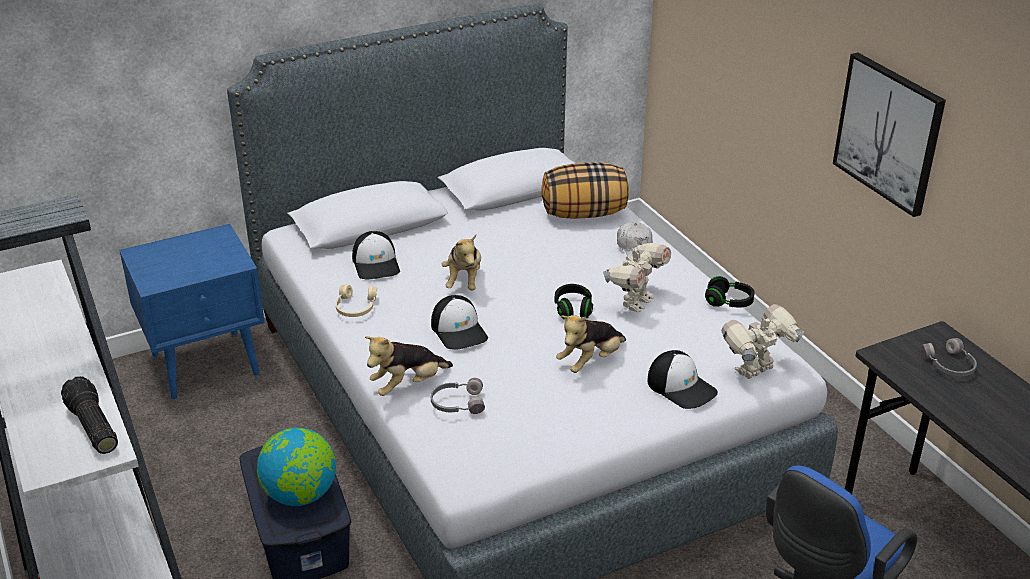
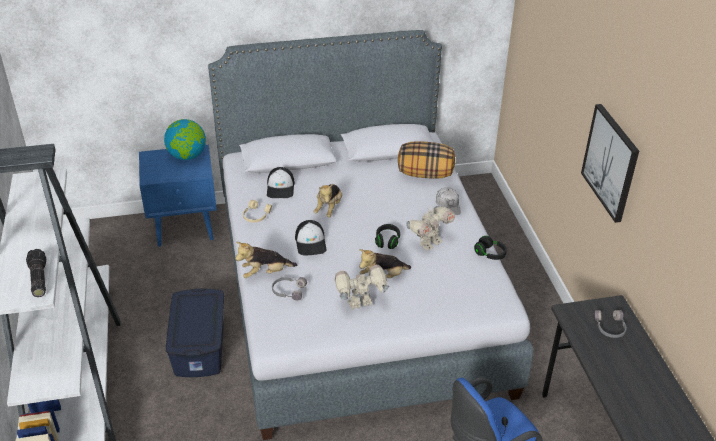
camera: 15 degrees right, 5 degrees up
(300, 495) = (197, 325): globe -> globe (187, 156)
(681, 387) = (431, 307): cap -> none
(756, 371) = (484, 305): toy robot -> toy robot (361, 305)

